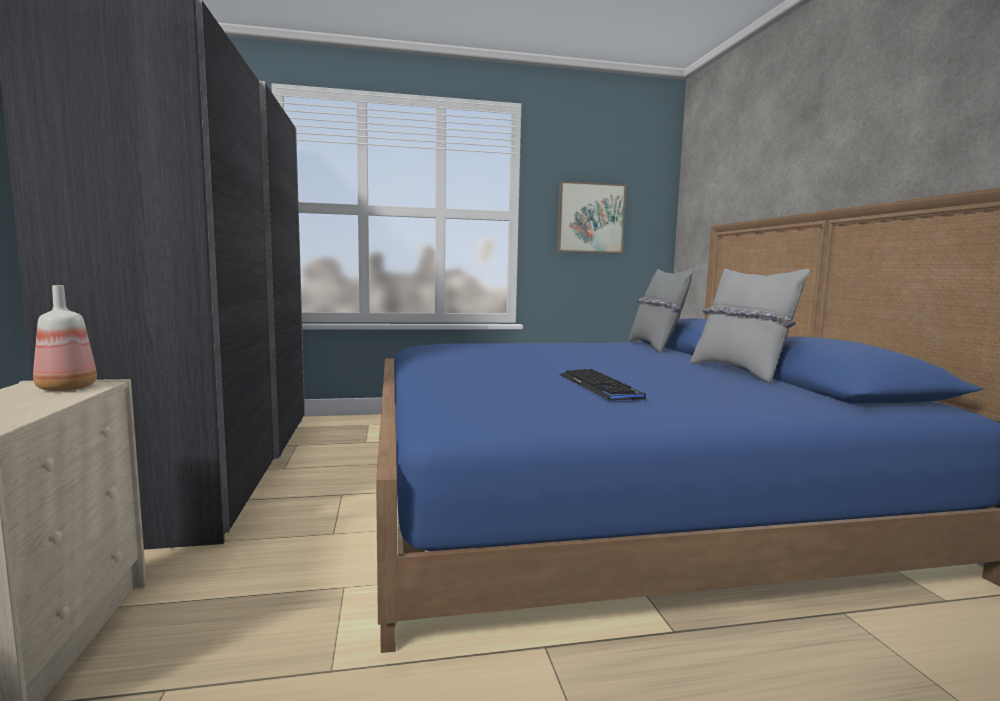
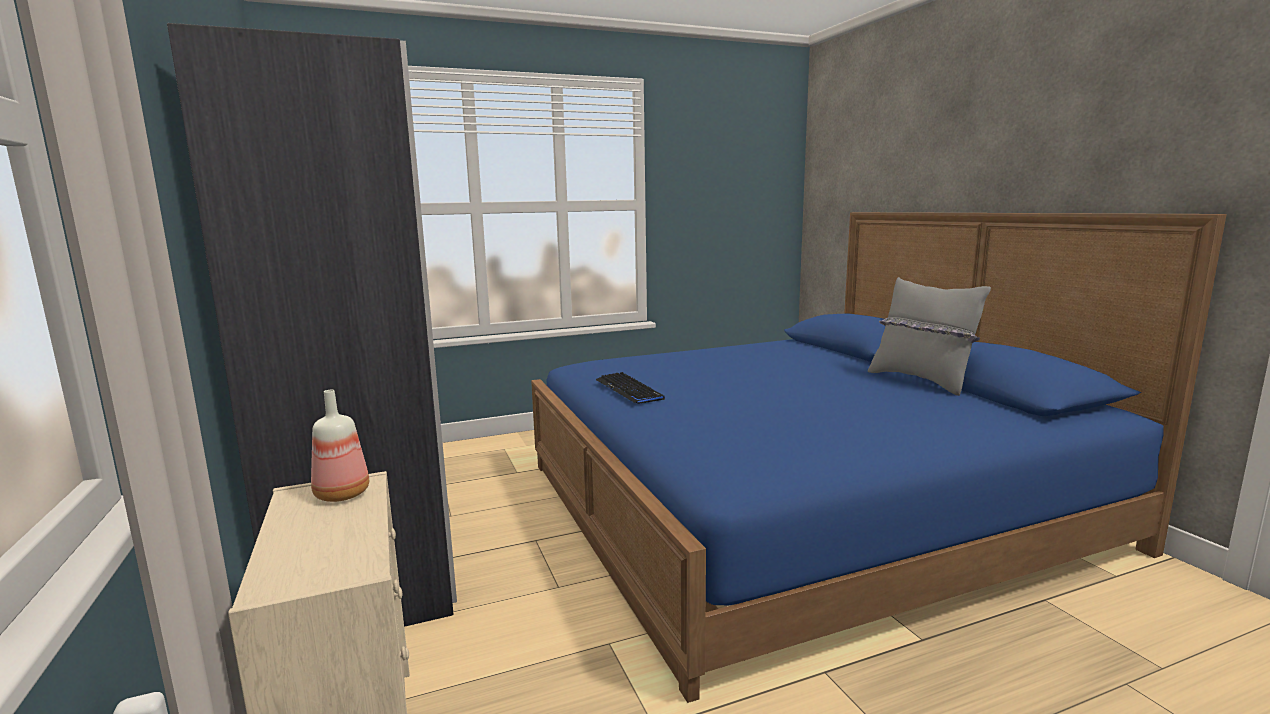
camera: 10 degrees left, 5 degrees up
(590, 218) = (718, 202): picture -> none
(599, 386) = (819, 418): keyboard -> keyboard (629, 389)
(656, 346) = (814, 347): grey pillow -> none

